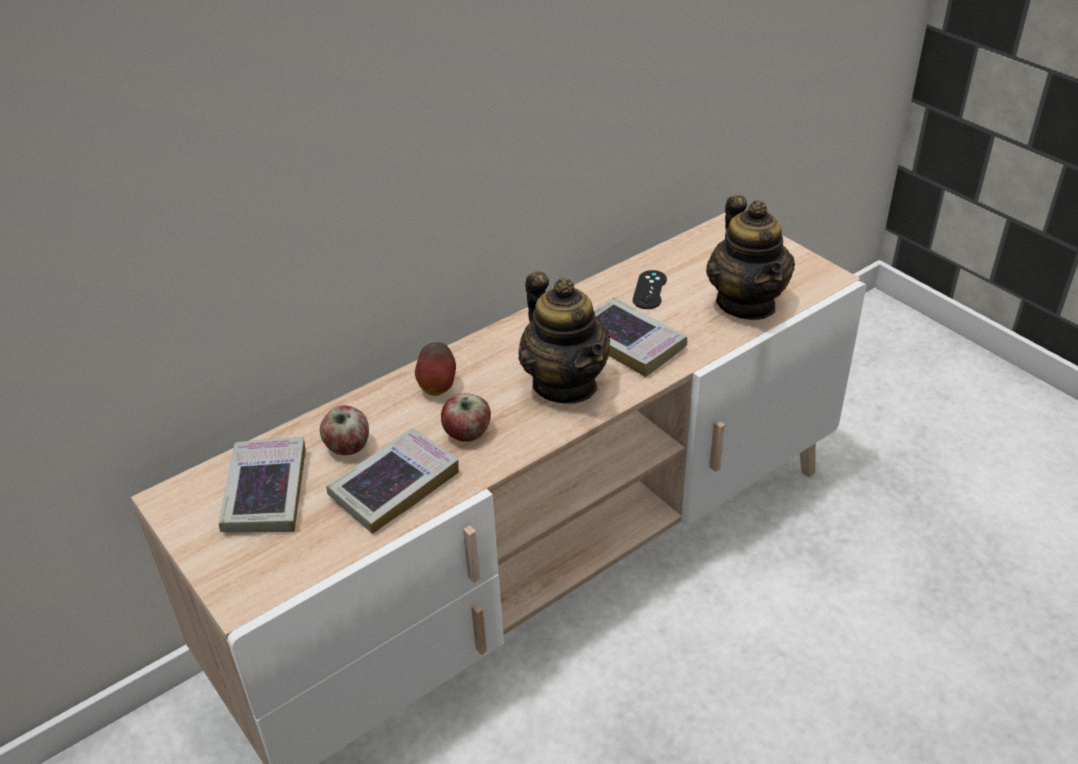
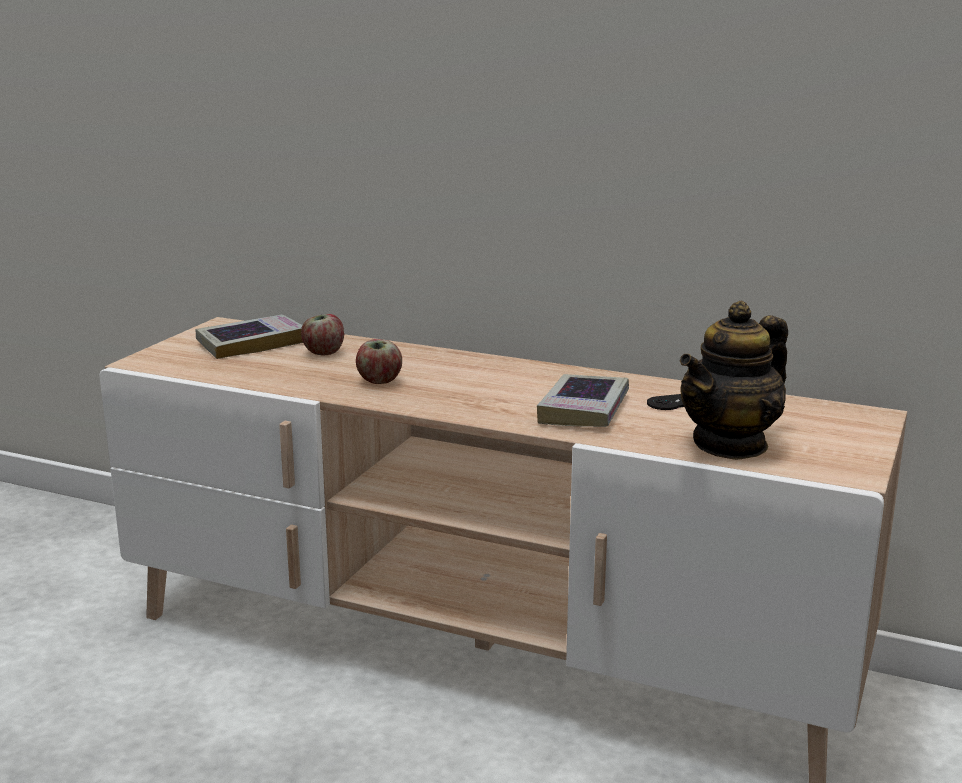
camera: 60 degrees right, 20 degrees down
(394, 486) = (293, 374): book -> none
(438, 388) = (426, 362): apple -> none
(565, 384) = (487, 399): teapot -> none

